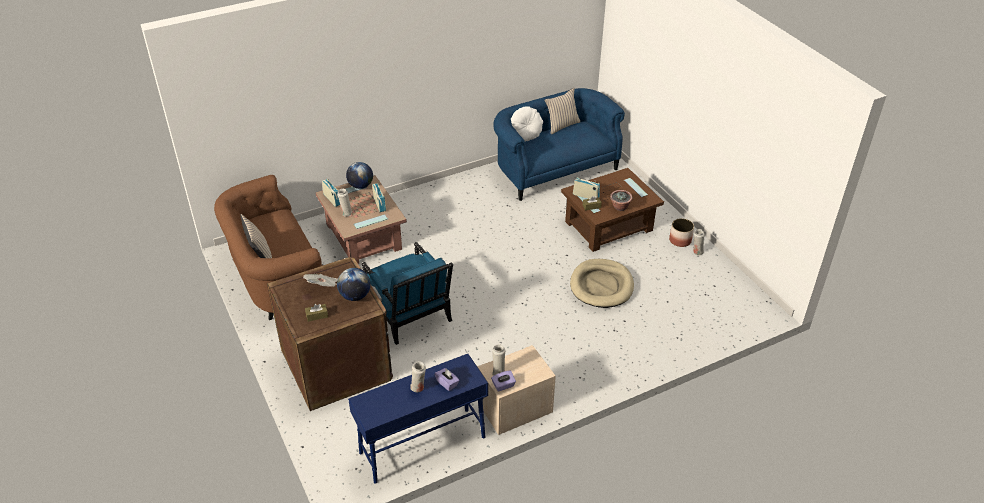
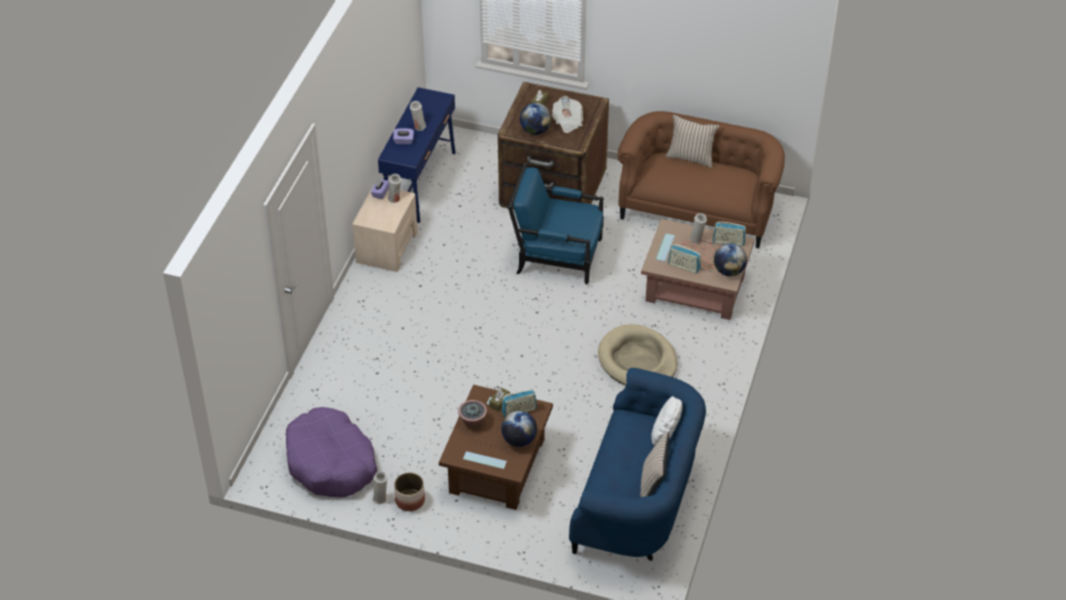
camera: 135 degrees right, 5 degrees up
(601, 286) = (432, 393): beige dog bed -> beige dog bed (637, 360)
(604, 184) = (519, 440): none -> globe
(710, 288) = (331, 462): none -> purple dog bed

